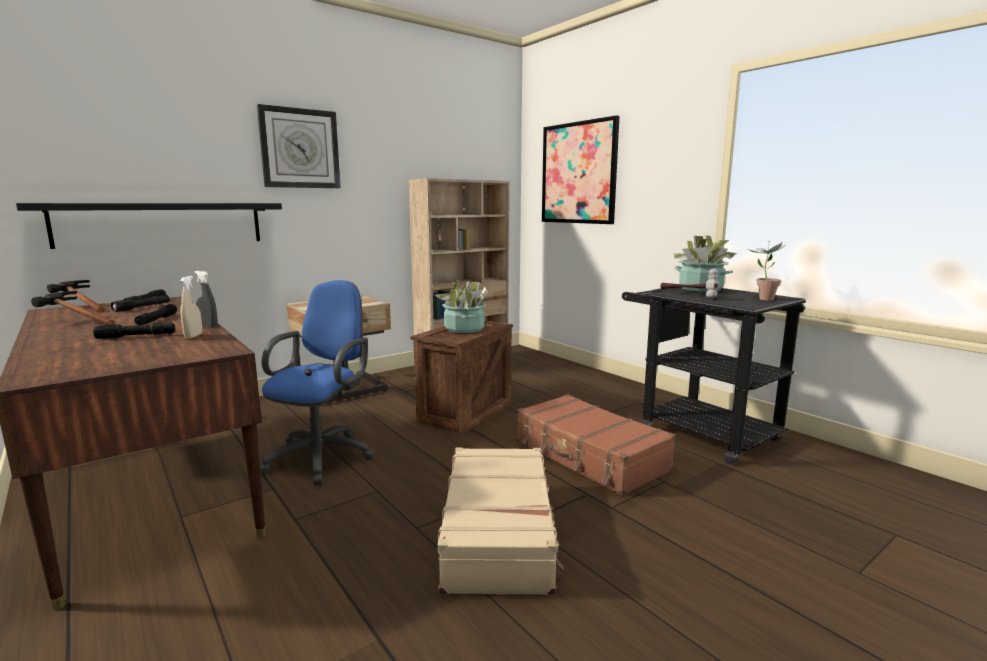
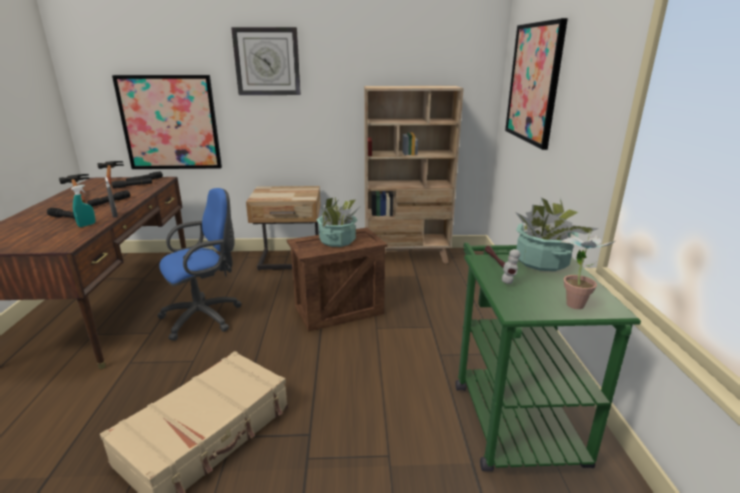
camera: 35 degrees right, 10 degrees up
(162, 224) = (170, 123): black shelf -> picture
(193, 336) = (87, 225): beige spray bottle -> turquoise spray bottle
(589, 456) = (366, 396): brown suitcase -> none
(697, 431) = (511, 413): black cart -> green cart

